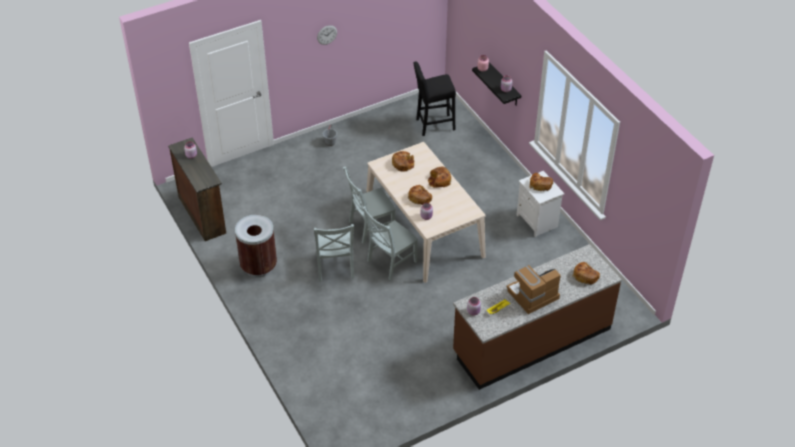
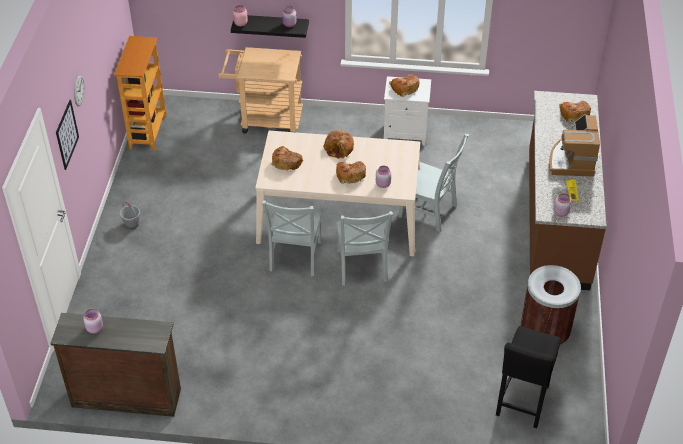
camera: 55 degrees left, 0 degrees up
(259, 266) = (264, 384): brown trash can -> brown trash can (544, 333)
(294, 53) = (67, 134): none -> picture
(334, 267) = (328, 317): grey chair -> grey chair (430, 212)
(412, 105) = (147, 132): none -> bookcase
(433, 125) = (195, 133): black stool -> black stool (522, 403)
(478, 149) = (265, 120): none -> beige cart

